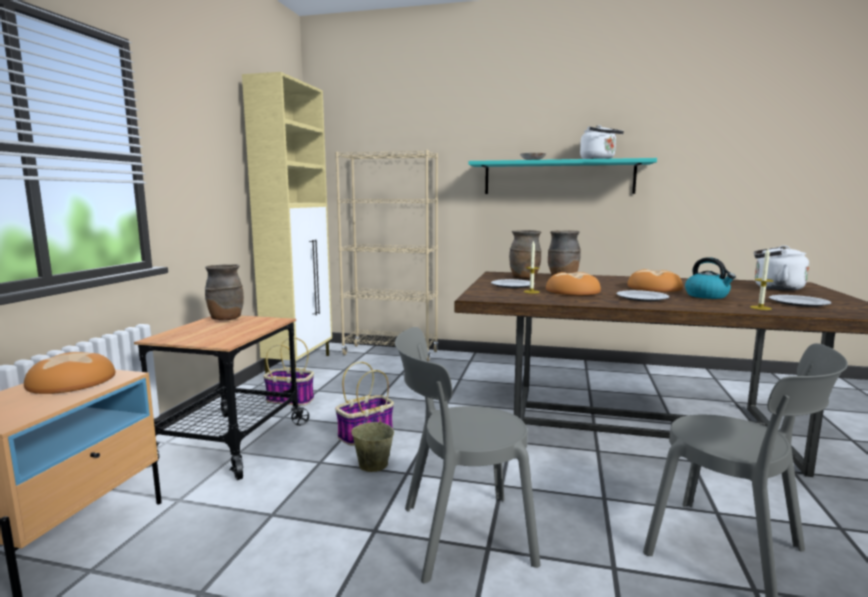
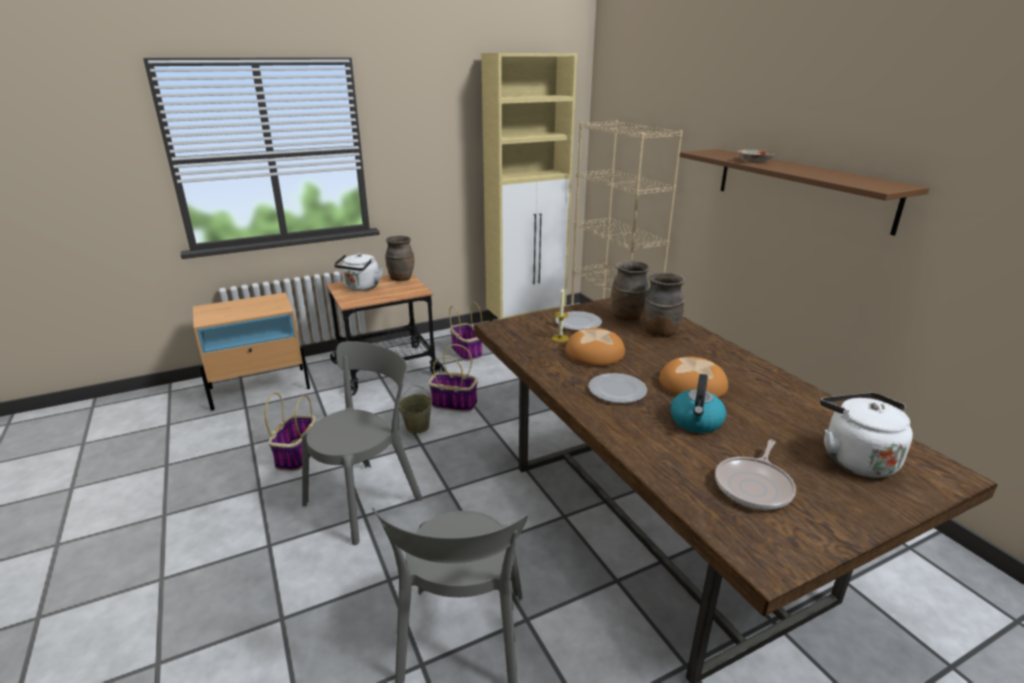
camera: 50 degrees right, 15 degrees up
(72, 381) = (262, 304): bread -> none
(296, 559) = (297, 454): none -> basket
(459, 536) = (367, 498): grey chair -> grey chair turned 90 degrees clockwise
(558, 178) = (800, 187): turquoise shelf -> brown shelf
(599, 159) = (832, 176): white kettle -> white kettle (361, 288)
(760, 308) = (669, 463): candle -> none
(798, 303) = (754, 486): plate -> frying pan

